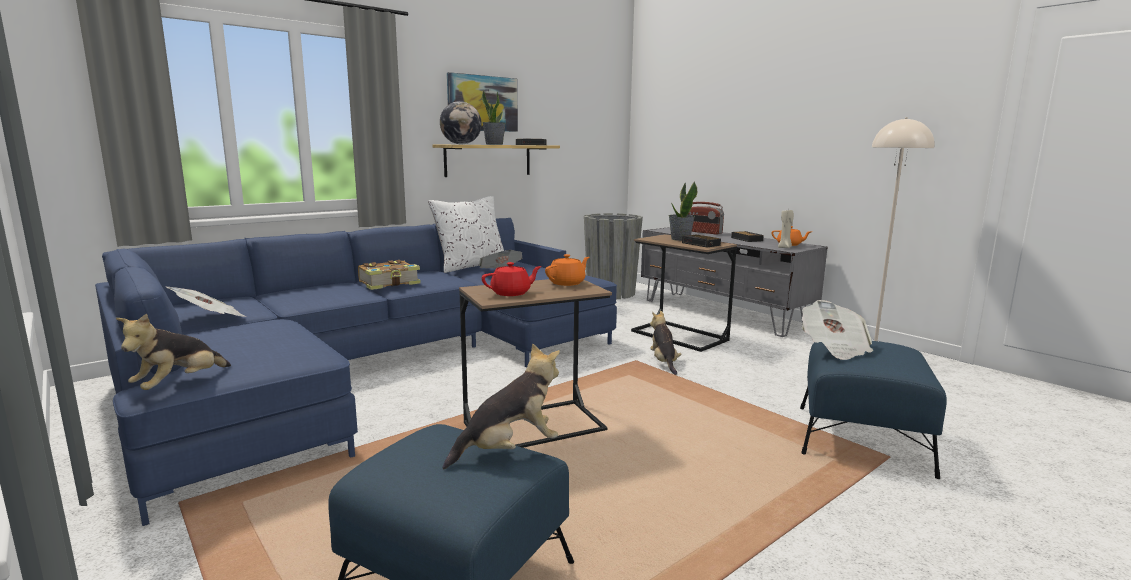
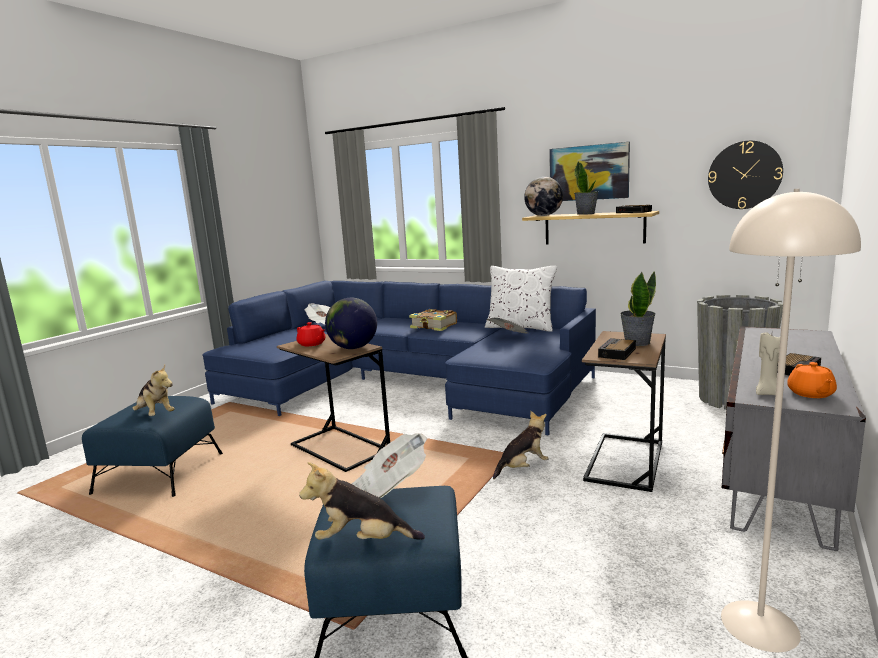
camera: 70 degrees right, 0 degrees up
(179, 385) = (225, 348): plush toy -> plush toy (363, 541)
(567, 283) = (353, 348): orange teapot -> globe
(586, 120) = (744, 175): none -> wall clock
(703, 232) = (801, 346): radio -> none

